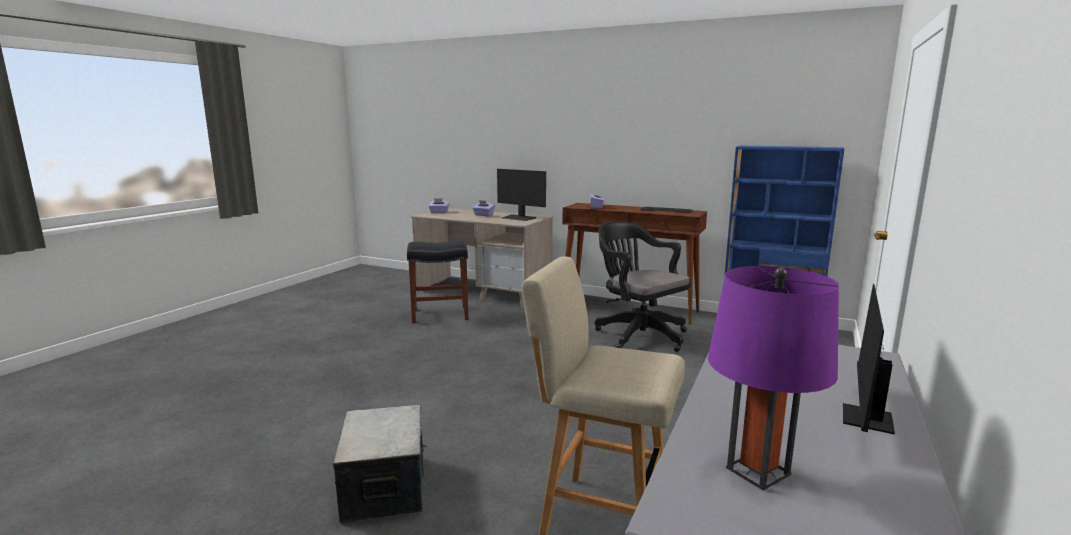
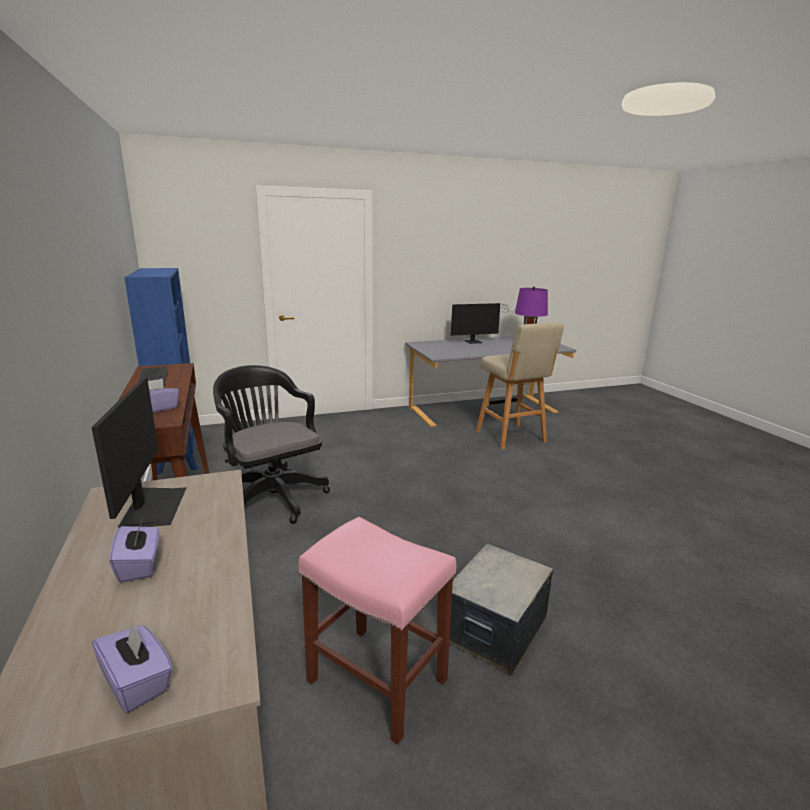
camera: 135 degrees left, 5 degrees up
(386, 487) = (602, 483): storage box -> storage box (494, 629)
(439, 315) = (379, 680): black stool -> pink stool
(638, 334) = (272, 496): black office chair -> black office chair turned 135 degrees clockwise

